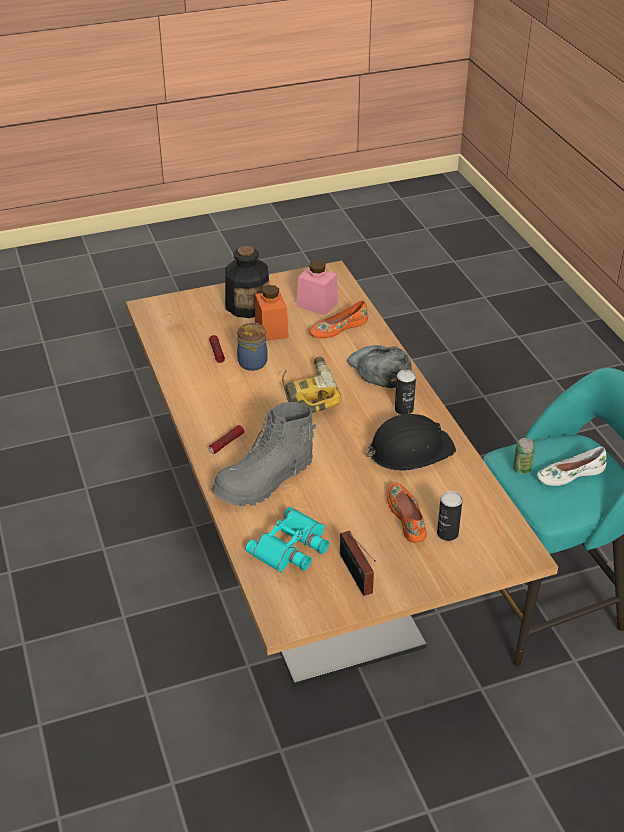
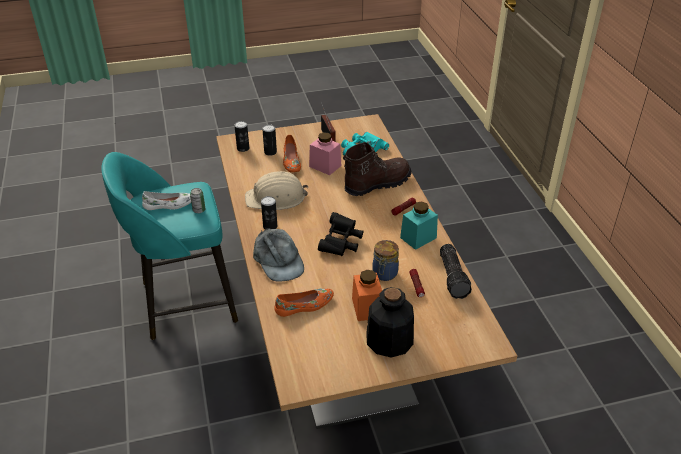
camera: 175 degrees left, 0 degrees up
(173, 363) = (454, 277): none -> flashlight
(209, 405) = (418, 238): none -> turquoise jar
(265, 482) = (376, 184): grey boot -> brown boot
(308, 393) = (341, 243): power drill -> black binoculars
(317, 304) = (319, 337): pink jar -> pink jar (325, 166)
(409, 450) = (276, 198): black hard hat -> beige hard hat
(497, 538) = (243, 148): none -> can

